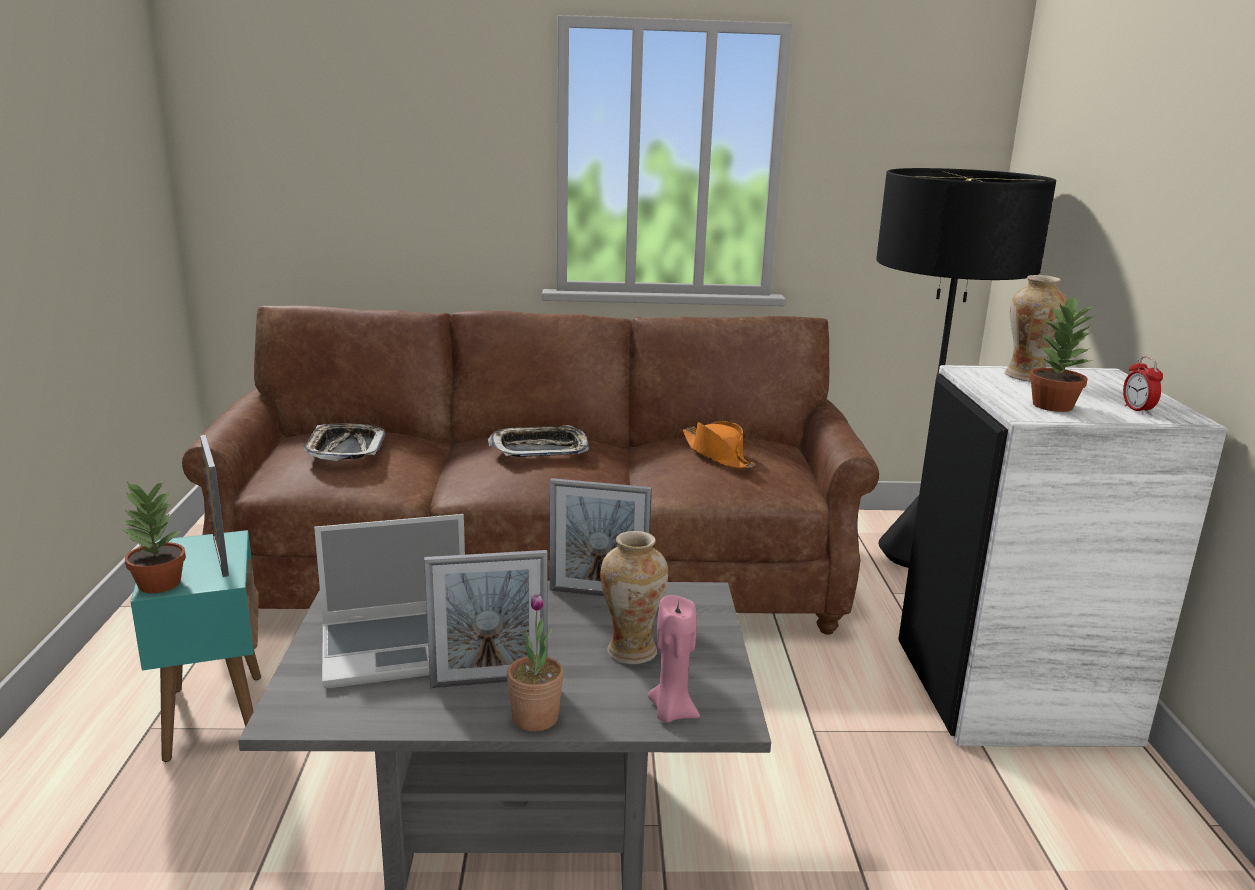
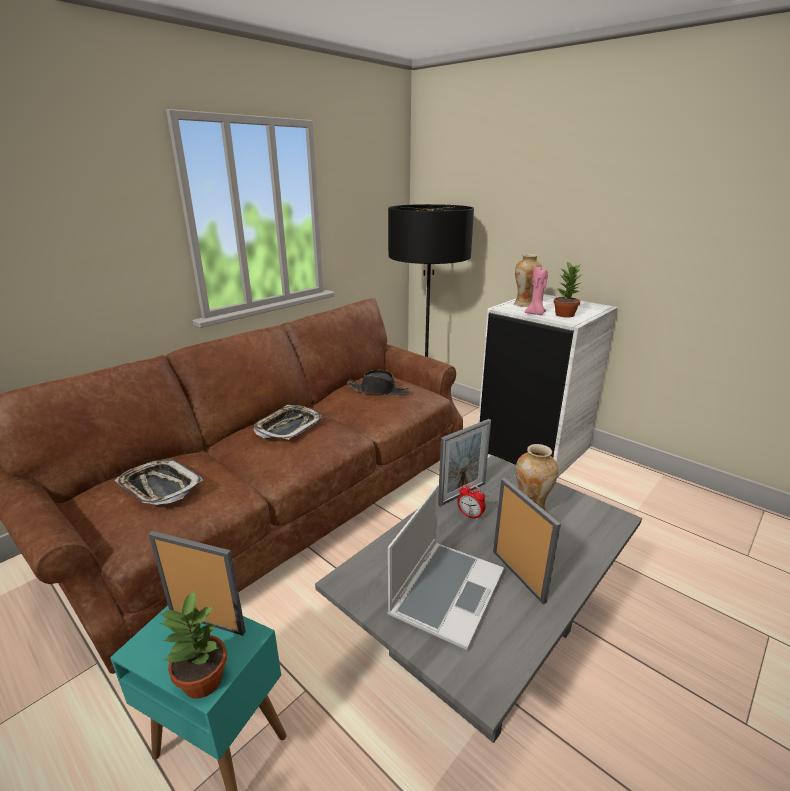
camera: 45 degrees left, 5 degrees up
(489, 681) = (518, 575): picture frame -> picture frame turned 60 degrees counterclockwise
(535, 718) = (570, 577): potted plant -> none
(671, 712) = (598, 531): pink candle -> pink candle (535, 314)
(717, 454) = (378, 390): orange hat -> black hat
(1137, 410) = (585, 308): alarm clock -> alarm clock (470, 515)

